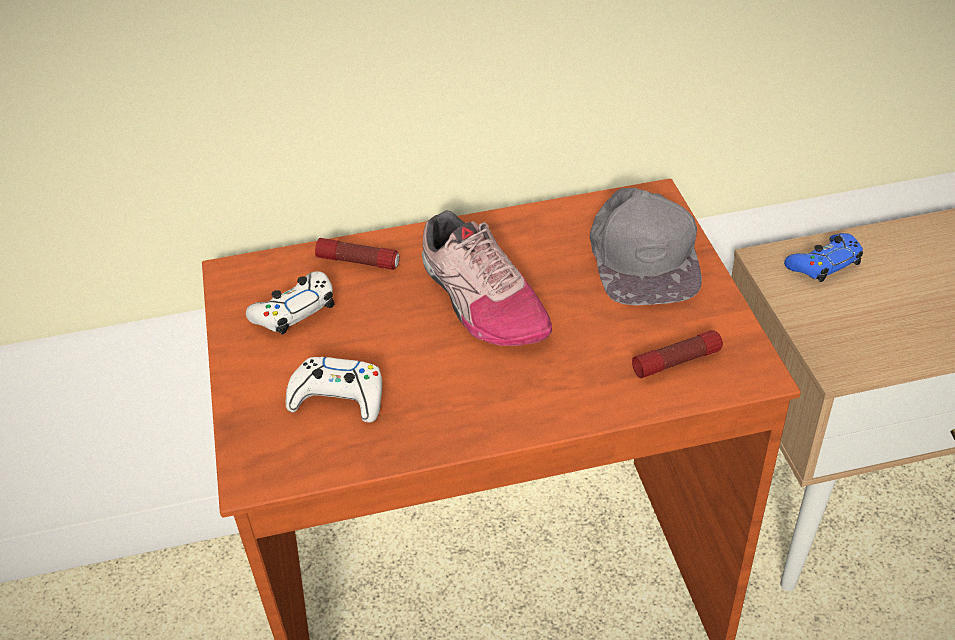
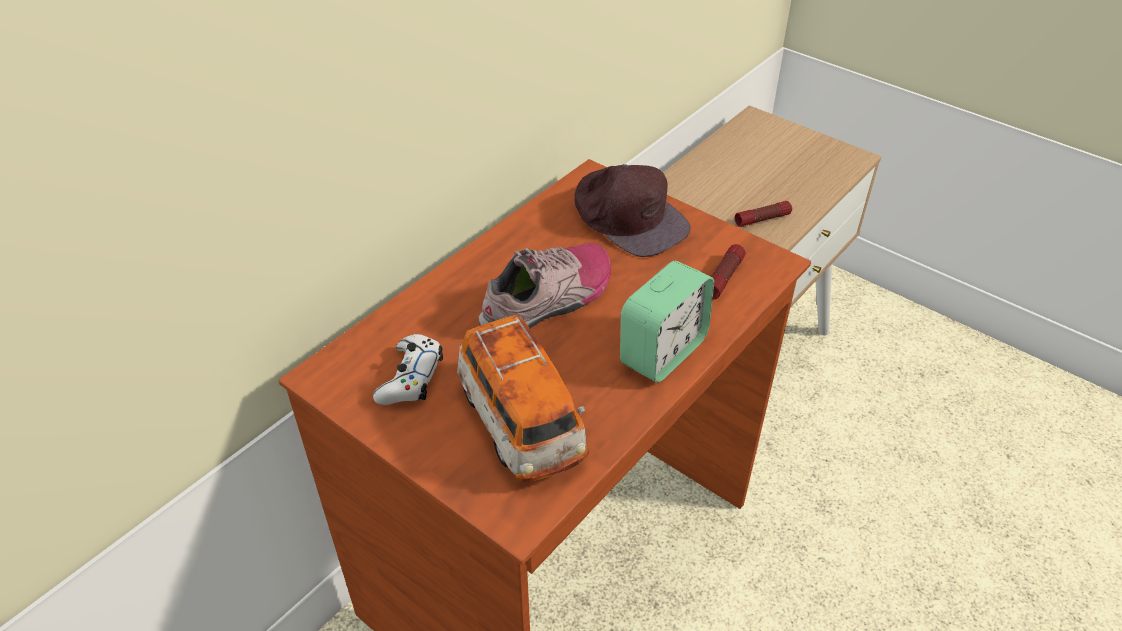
camera: 40 degrees left, 0 degrees up
(338, 398) = (521, 423): white game controller -> toy car
(358, 262) = (422, 316): flashlight -> flashlight (762, 219)
(480, 301) = (550, 300): shoe -> shoe turned 60 degrees counterclockwise
(532, 403) = (663, 352): none -> alarm clock
(645, 255) = (629, 218): grey cap -> brown cap
(824, 264) = (688, 188): blue game controller -> none

